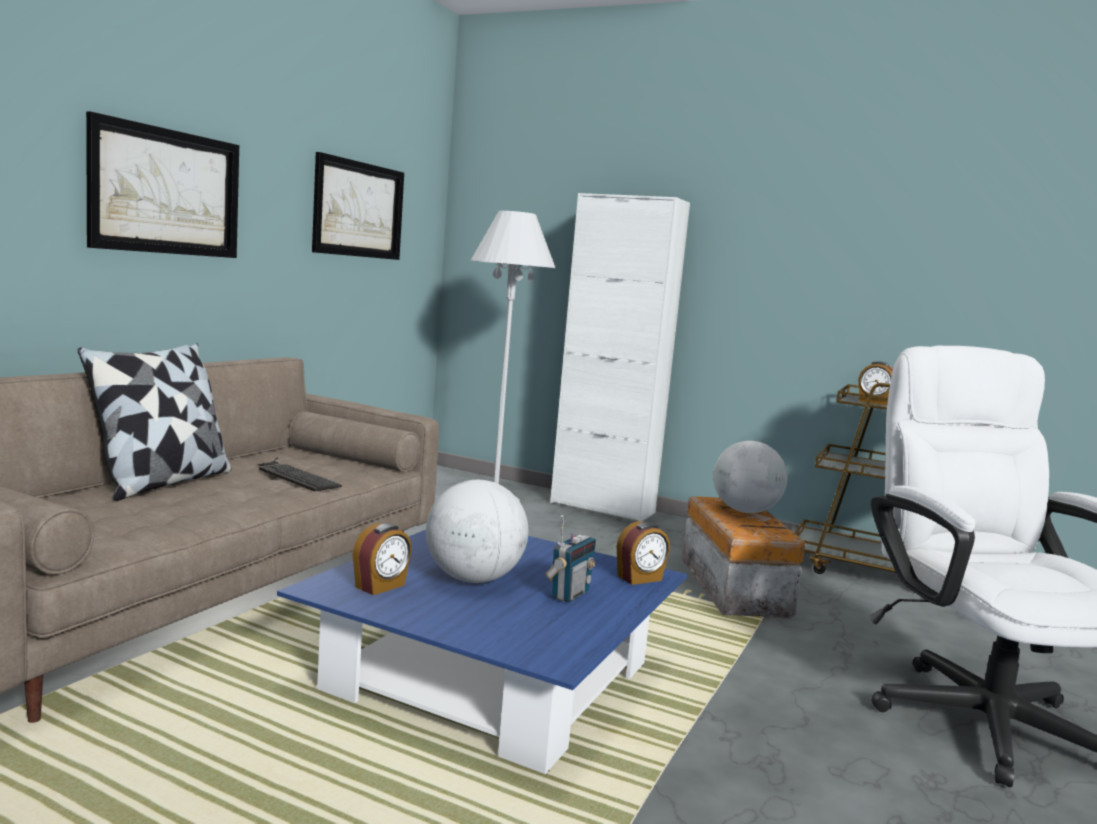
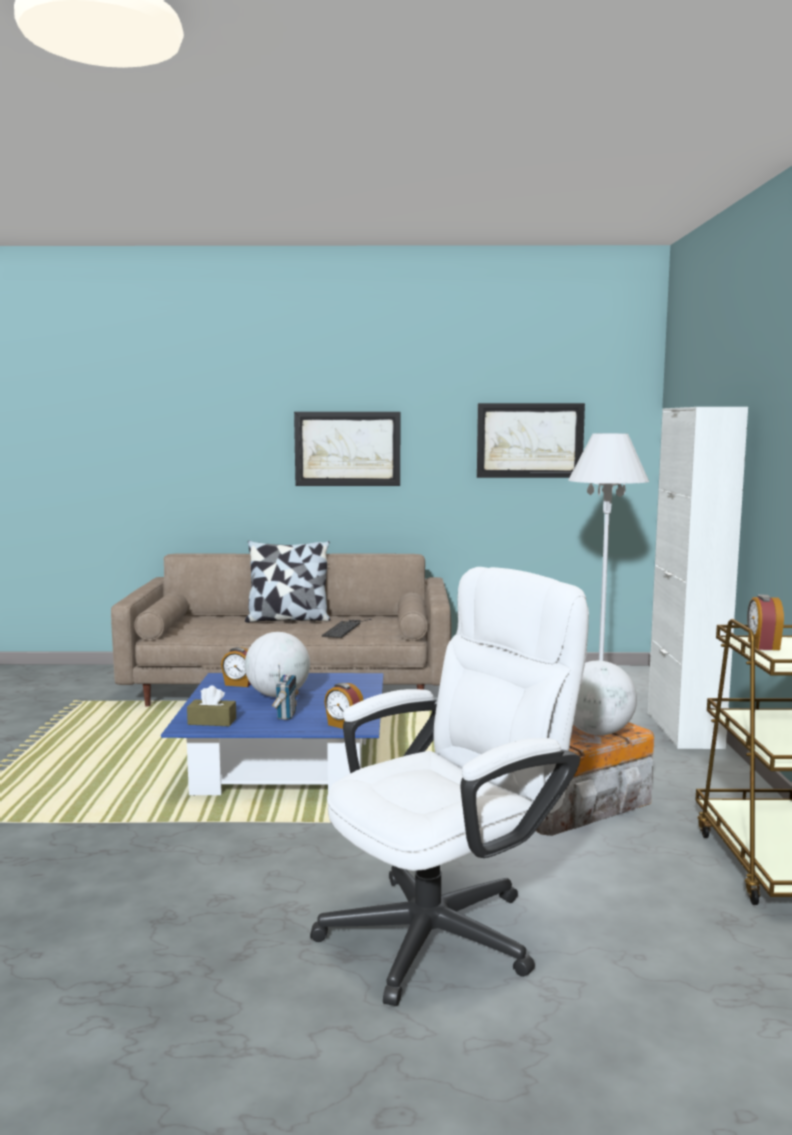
camera: 65 degrees right, 0 degrees up
(549, 639) = (212, 721): none -> brown tissue box
(569, 594) = (286, 715): radio -> radio turned 90 degrees counterclockwise

